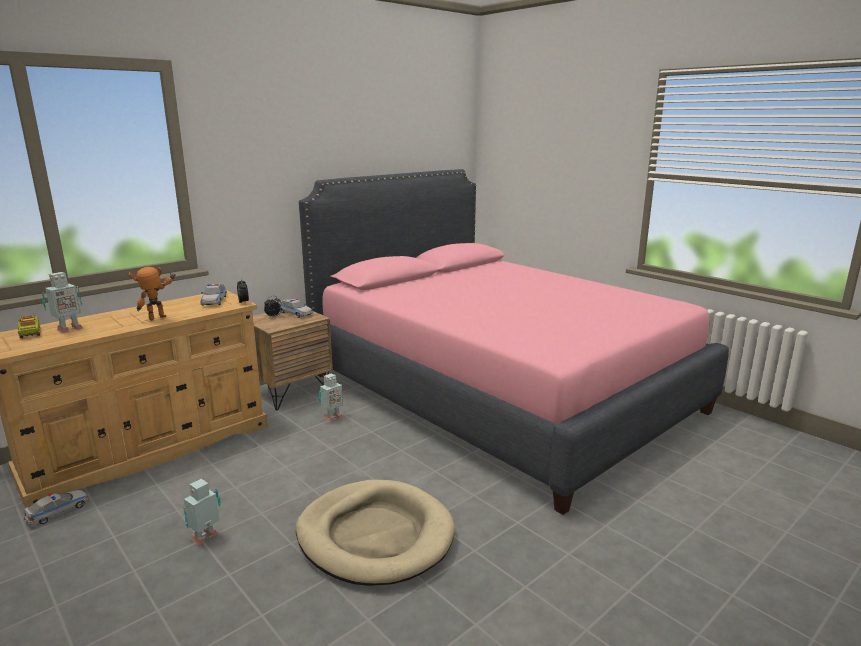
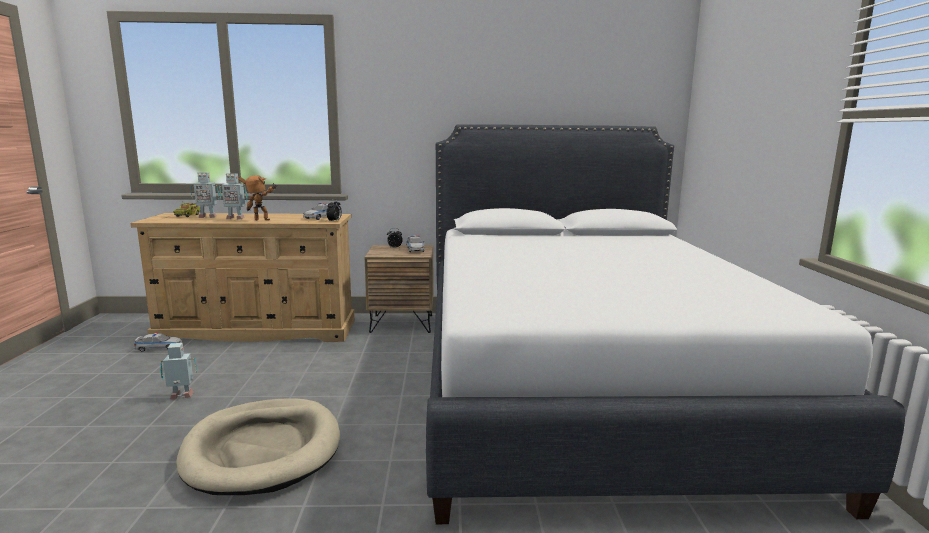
camera: 40 degrees right, 5 degrees down
(332, 417) = (396, 351): toy robot -> toy robot (235, 218)
(499, 392) = (581, 382): pink bed -> white bed

